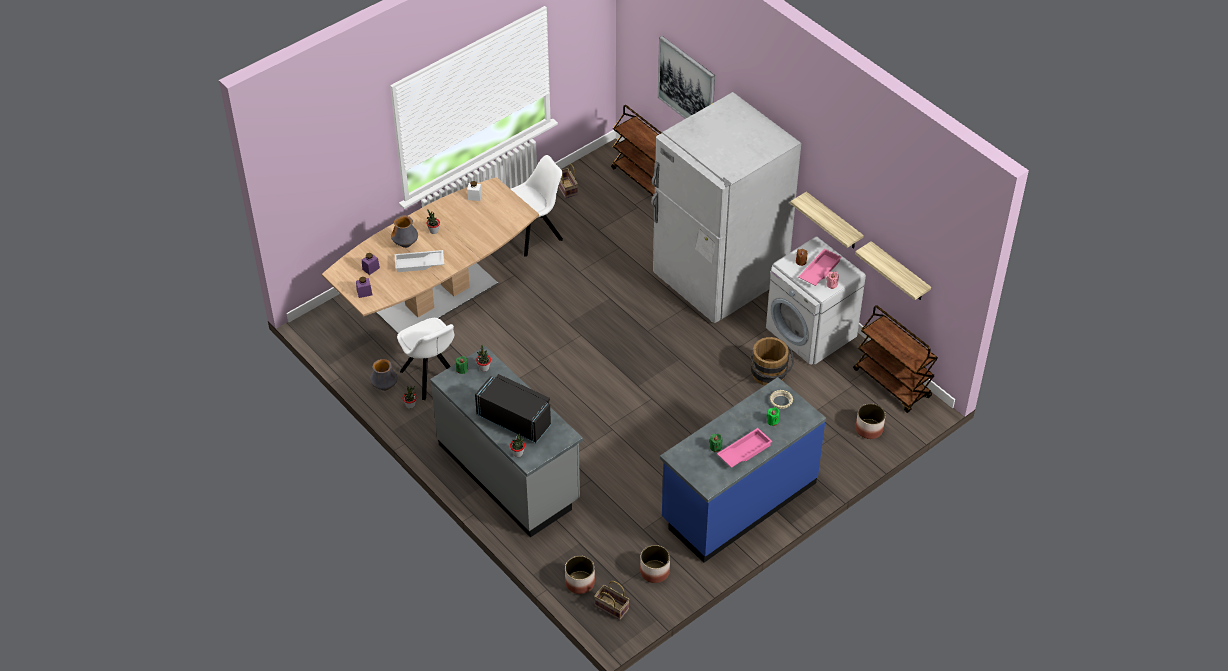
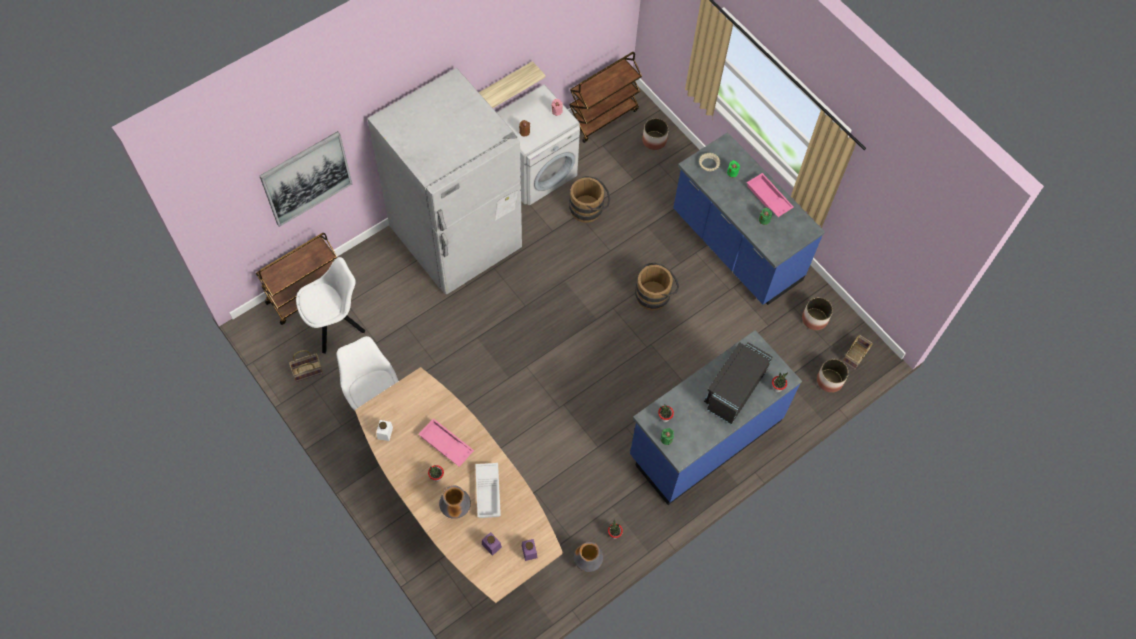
camera: 90 degrees left, 15 degrees up
(431, 377) = (576, 513): white chair -> white chair (335, 325)
(509, 473) = (704, 438): grey counter -> blue counter
(671, 432) = (655, 294): none -> brown bucket
(819, 270) = (537, 119): pink tray -> pink tray (445, 445)
(899, 272) = (572, 46): shelf -> none

